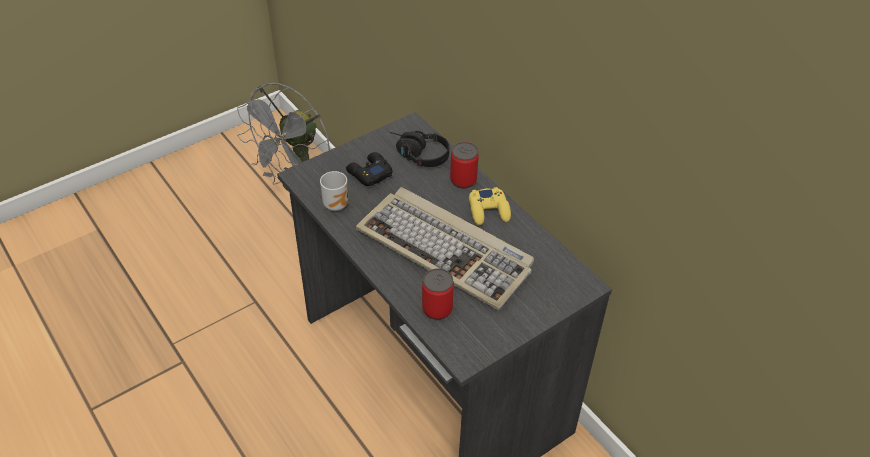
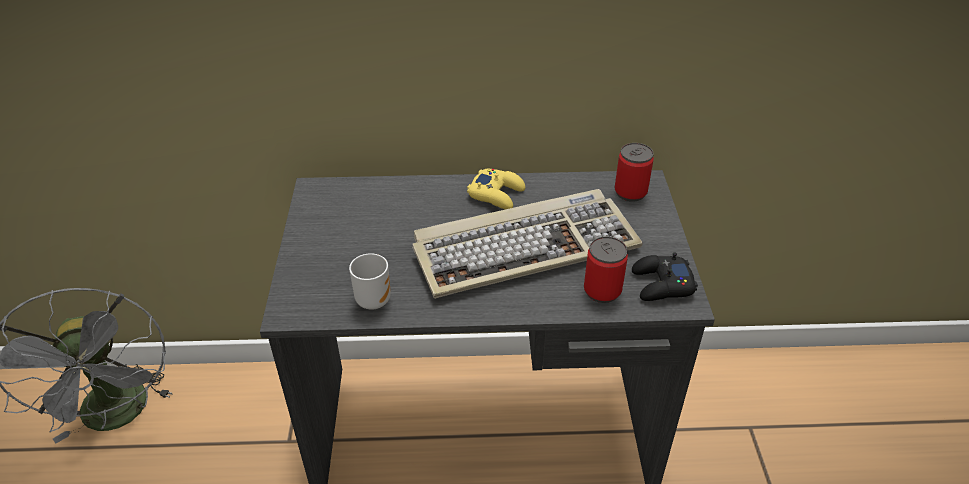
camera: 55 degrees left, 5 degrees down
(369, 173) = (351, 252): black game controller -> black game controller (662, 284)
(416, 155) = (364, 205): black headphones -> none
(463, 180) = (437, 191): can -> can (630, 192)

